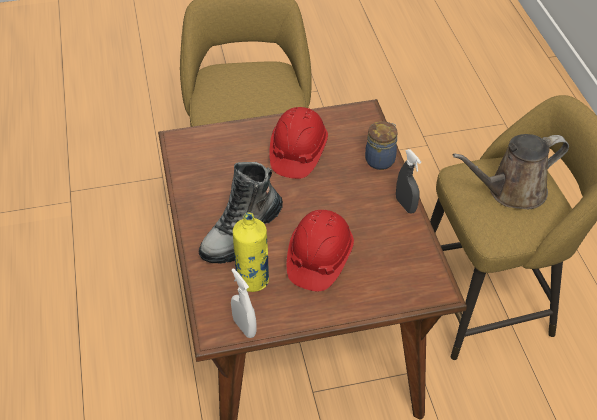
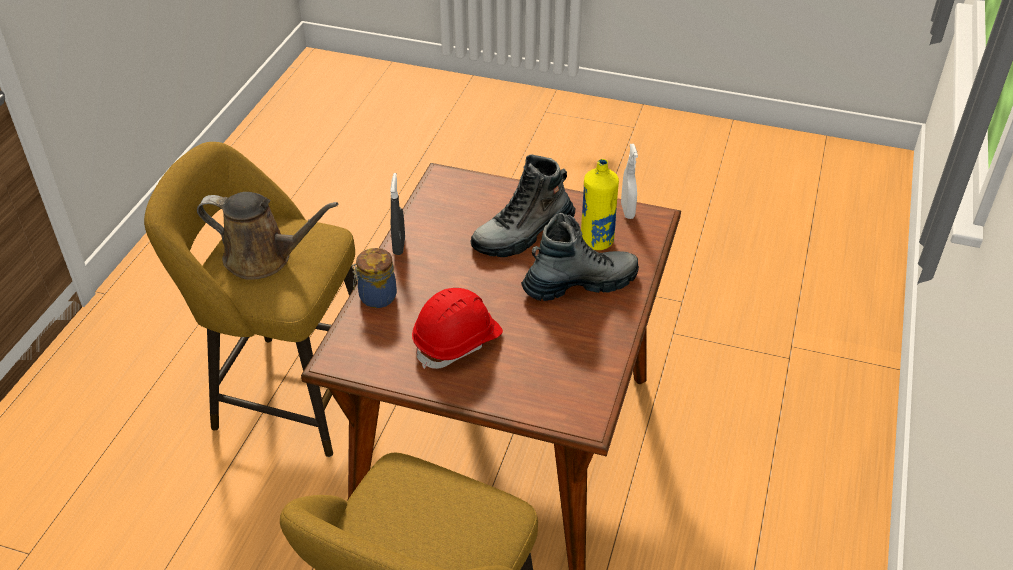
camera: 150 degrees left, 5 degrees down
(319, 259) = (523, 234): red hard hat -> boot

